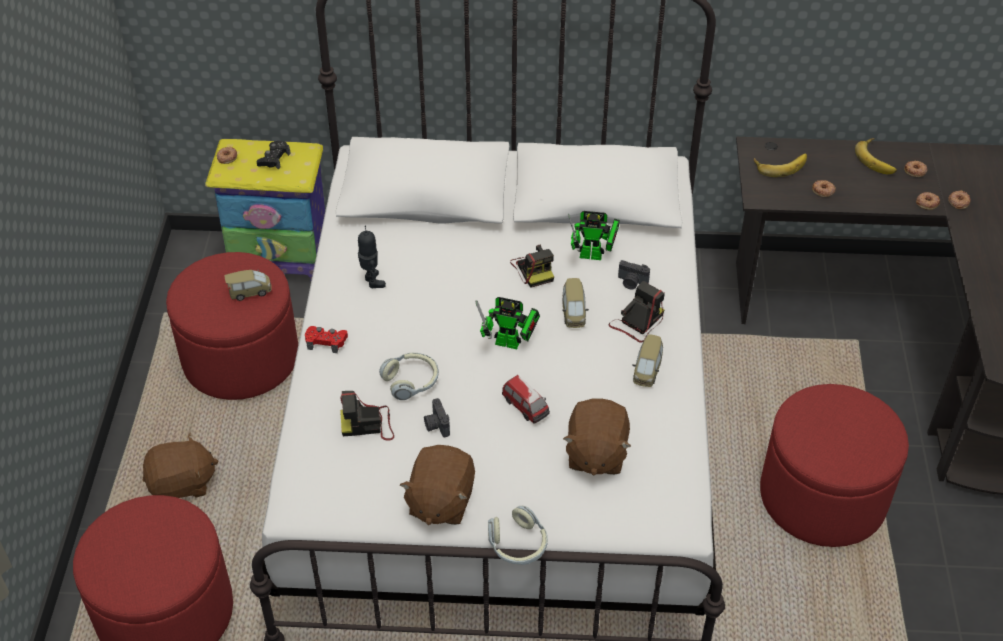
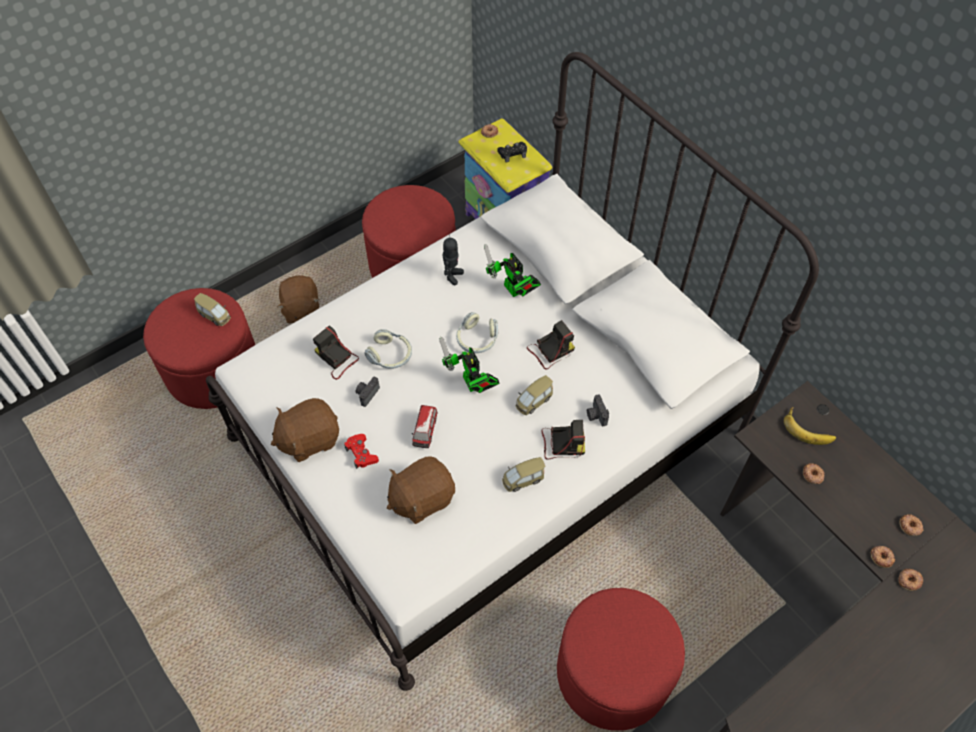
camera: 50 degrees right, 10 degrees up
(182, 484) = (301, 310): brown plush toy -> brown plush toy turned 45 degrees clockwise
(250, 291) = (417, 227): toy car -> toy car (214, 315)
(326, 341) = (382, 290): red game controller -> red game controller (361, 453)
(518, 545) = (308, 505): headphones -> headphones (477, 339)
(533, 269) = (550, 351): camera -> camera turned 150 degrees counterclockwise
(594, 256) = (599, 377): toy robot -> toy robot (514, 291)
(877, 159) = (892, 491): banana -> none

